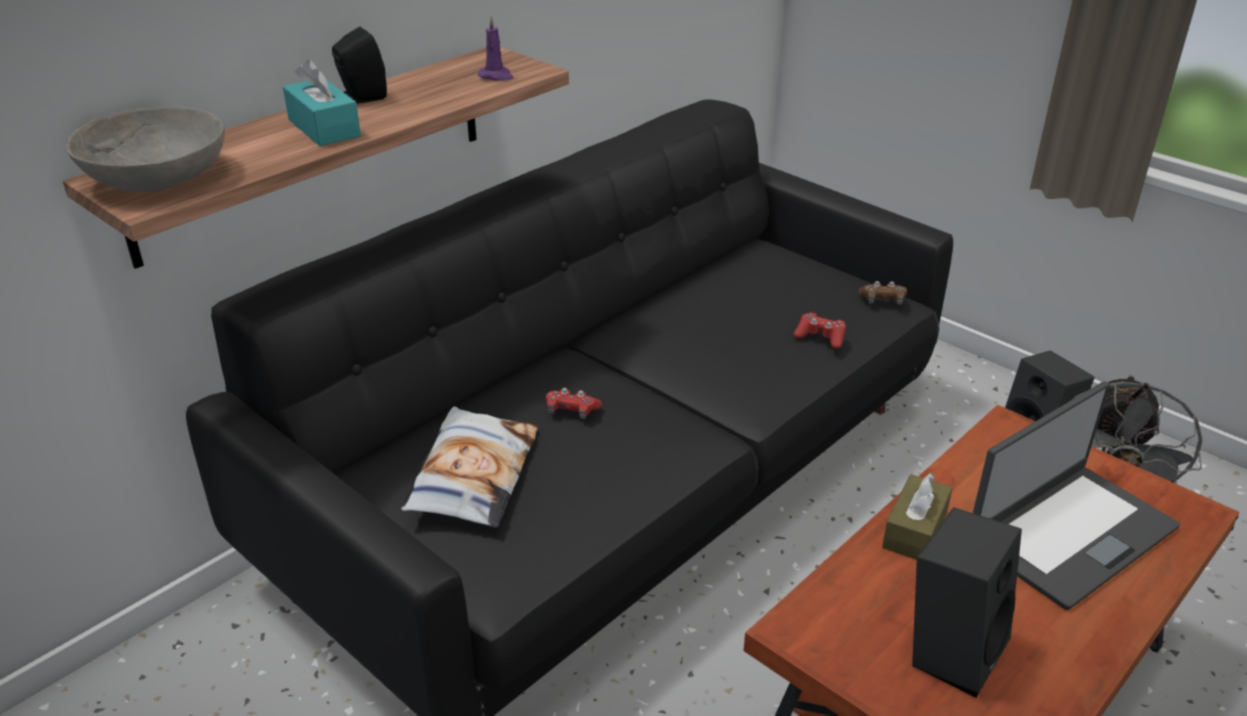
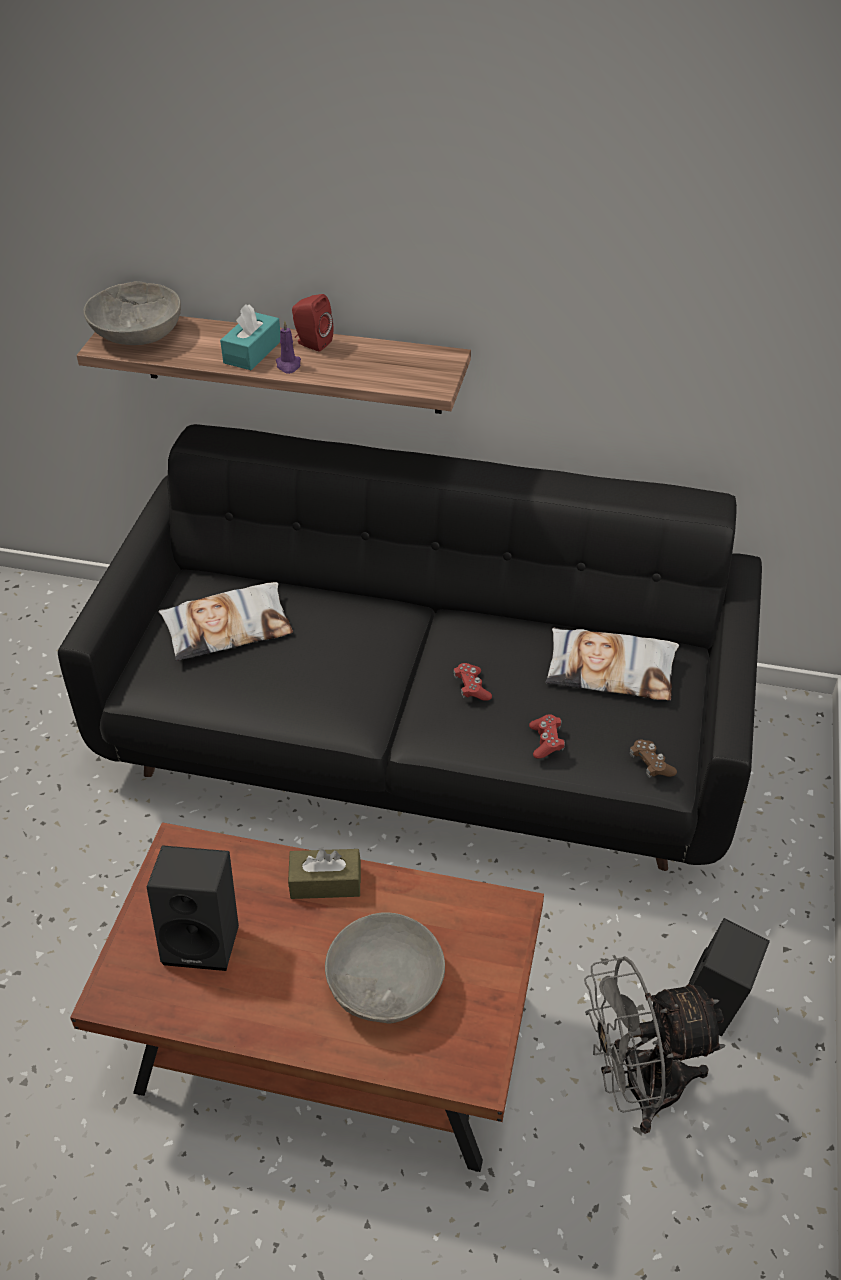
camera: 60 degrees right, 10 degrees up
(360, 99) = (311, 343): black speaker -> red speaker
(496, 76) = (405, 376): purple candle -> purple candle (288, 365)
(572, 411) = (328, 641): red game controller -> red game controller (471, 687)
(758, 278) = (610, 670): none -> pillow
(1069, 533) = (386, 985): laptop -> grey bowl

